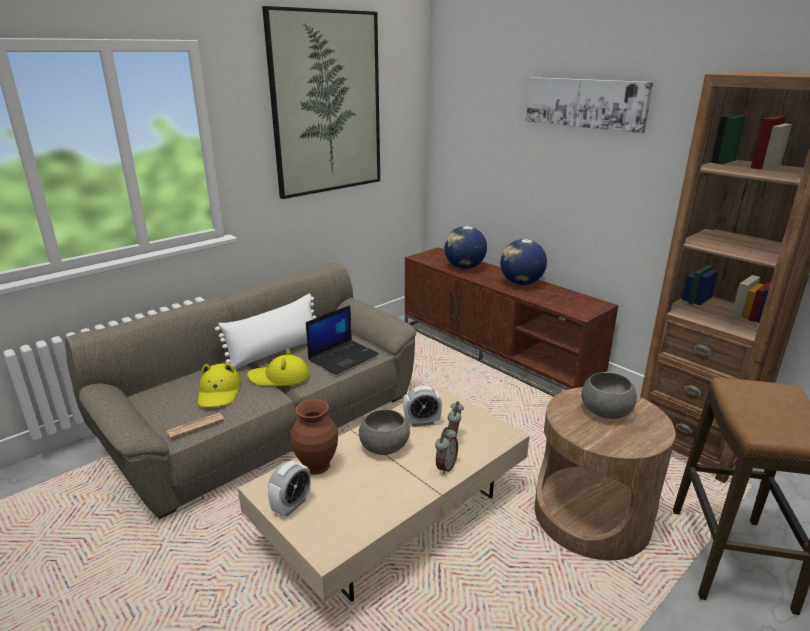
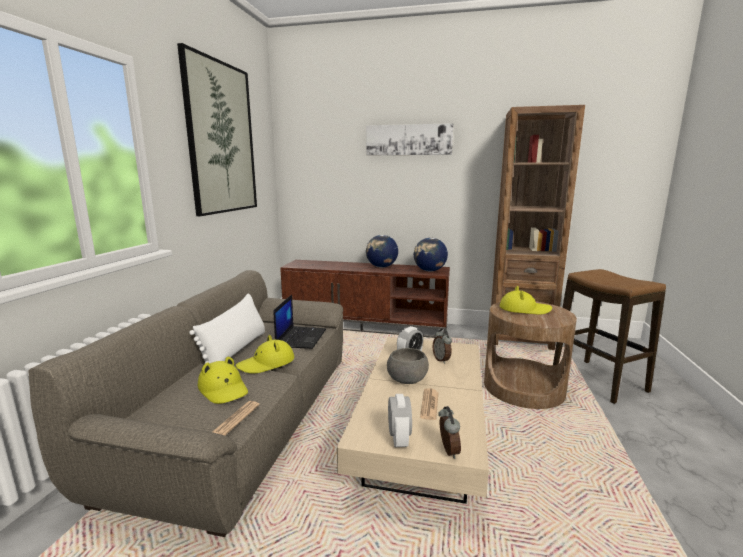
camera: 35 degrees left, 10 degrees down
(315, 466) = (377, 408): brown vase -> none
(365, 485) = (429, 404): none -> newspaper
(445, 467) = (460, 375): alarm clock -> alarm clock (447, 451)
(464, 267) = (332, 265): globe -> globe (429, 271)
(605, 411) = (524, 309): grey bowl -> yellow hat

